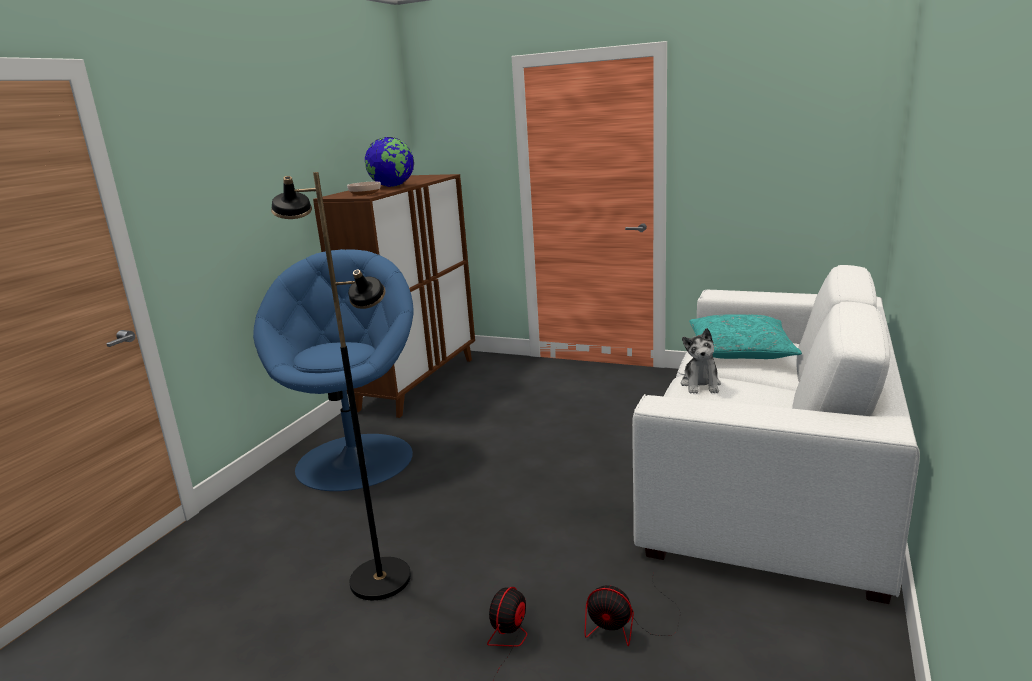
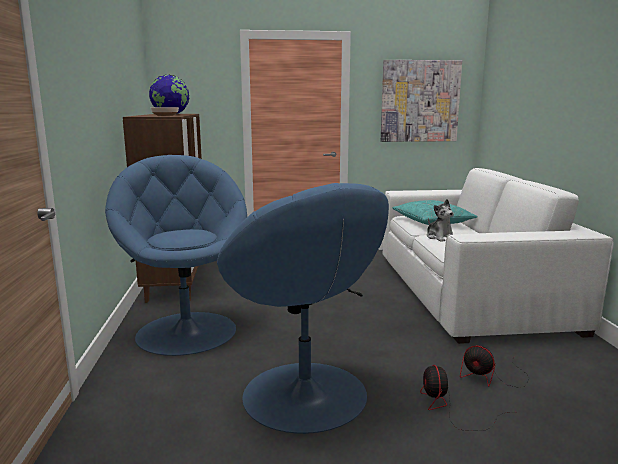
camera: 30 degrees left, 5 degrees down
(380, 579) = (305, 395): black floor lamp -> blue armchair
(629, 624) = (491, 377): fan -> fan turned 45 degrees clockwise
(783, 144) = (420, 101): none -> picture

